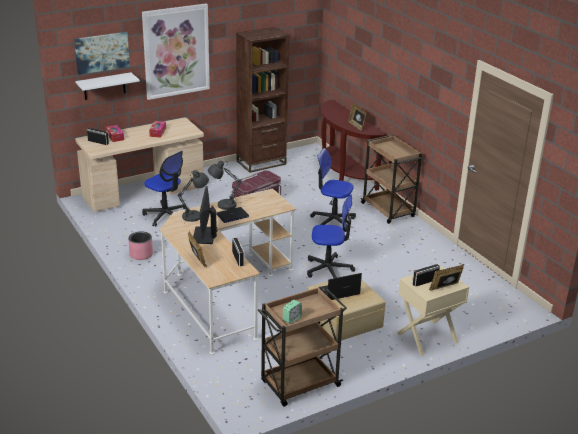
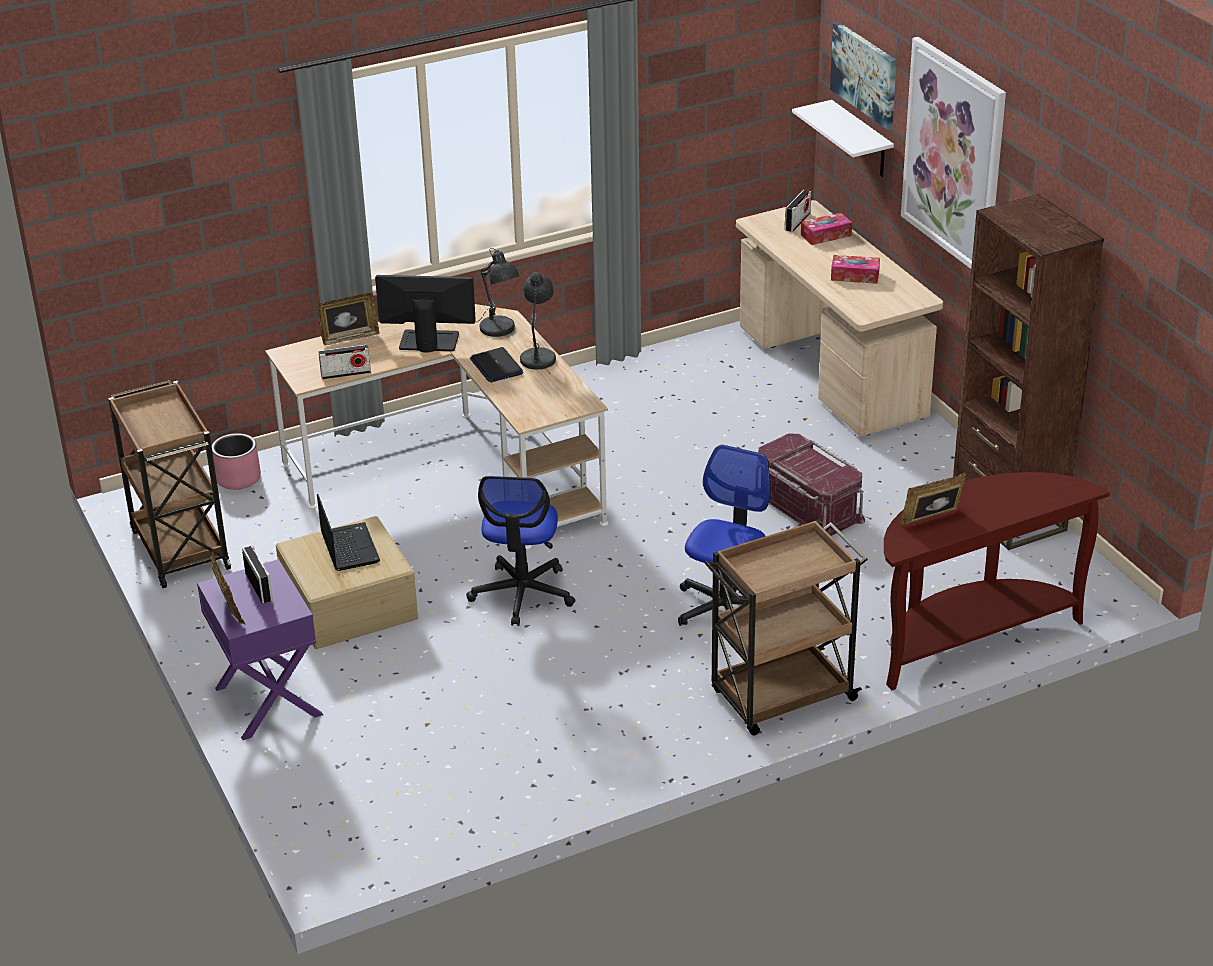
camera: 95 degrees right, 5 degrees up
(141, 254) = (590, 385): pink planter -> pink planter (238, 478)
(166, 215) = (737, 402): office chair -> none
(292, 319) = (141, 413): alarm clock -> none
(427, 338) = (267, 701): beige nightstand -> purple nightstand

